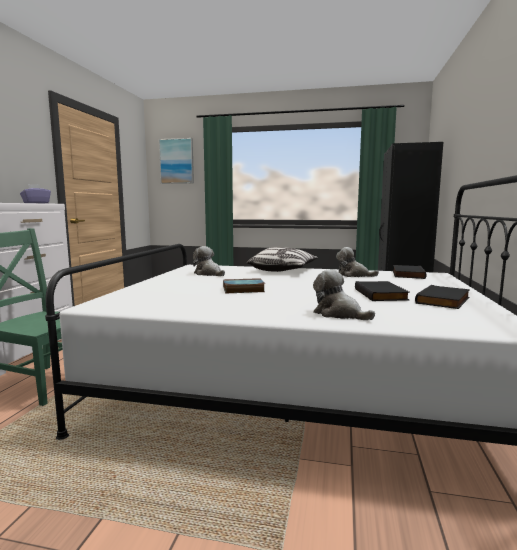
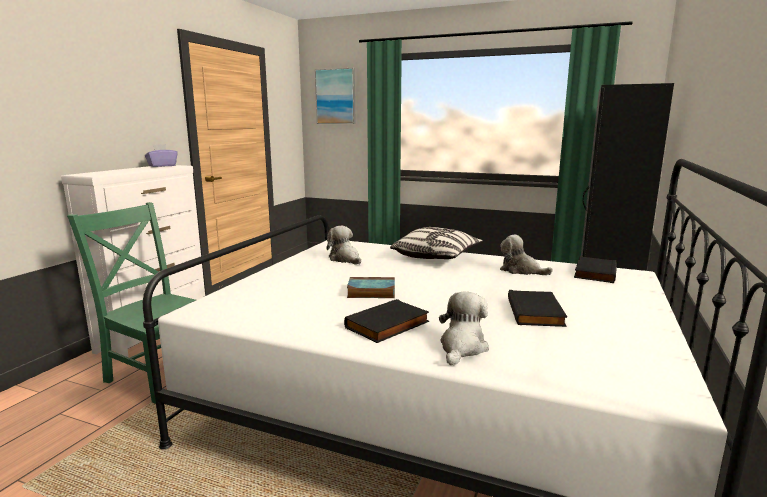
camera: 10 degrees right, 5 degrees up
(339, 314) = (462, 347): plush toy -> plush toy turned 60 degrees clockwise
(444, 301) = (613, 331): black book -> black book (388, 325)

